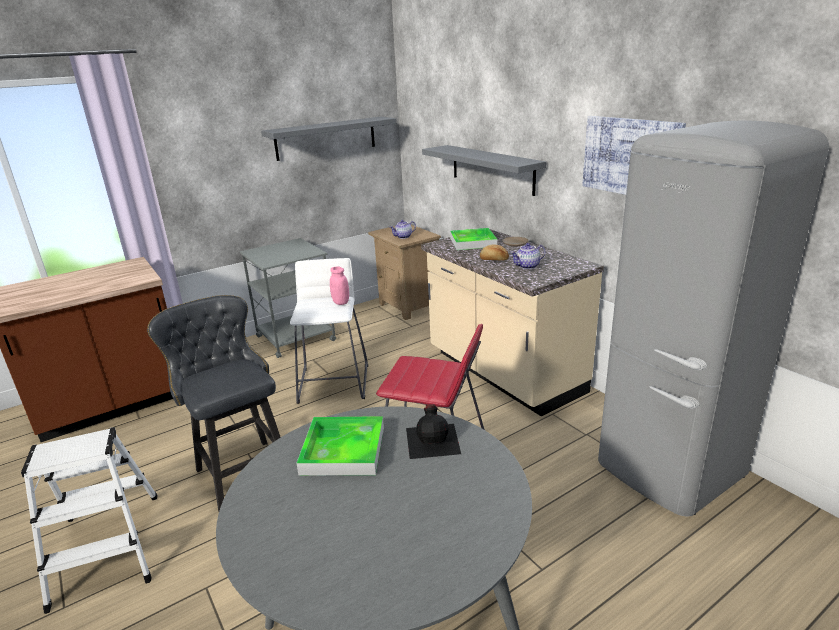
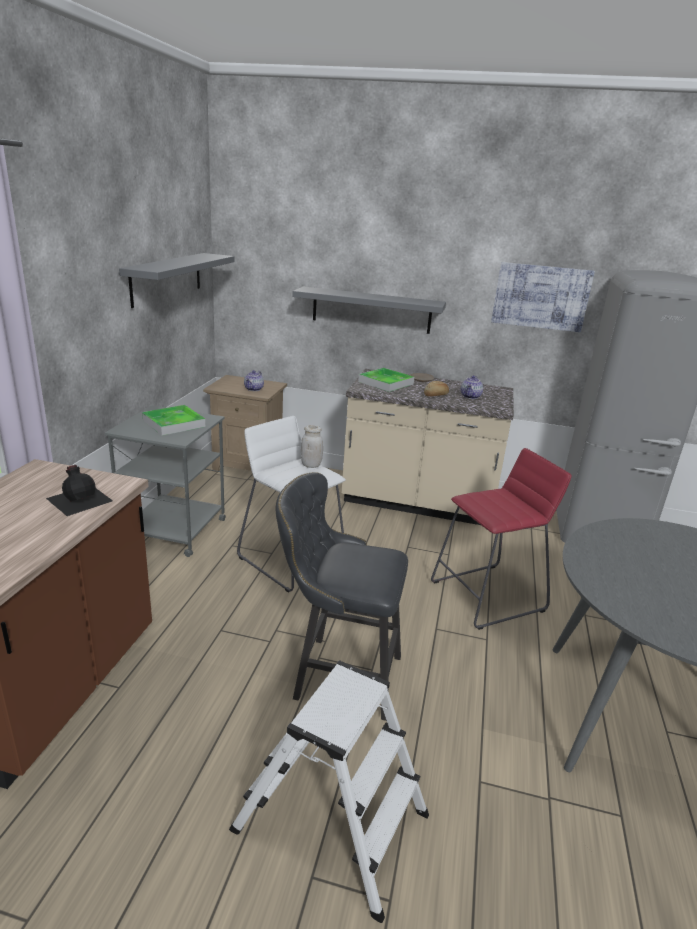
camera: 45 degrees left, 0 degrees up
(341, 302) = (311, 465): pink jar -> white jar
(343, 450) = (624, 567): tray -> tray (174, 423)
(433, 440) = (649, 537): black bottle -> black bottle (80, 499)

